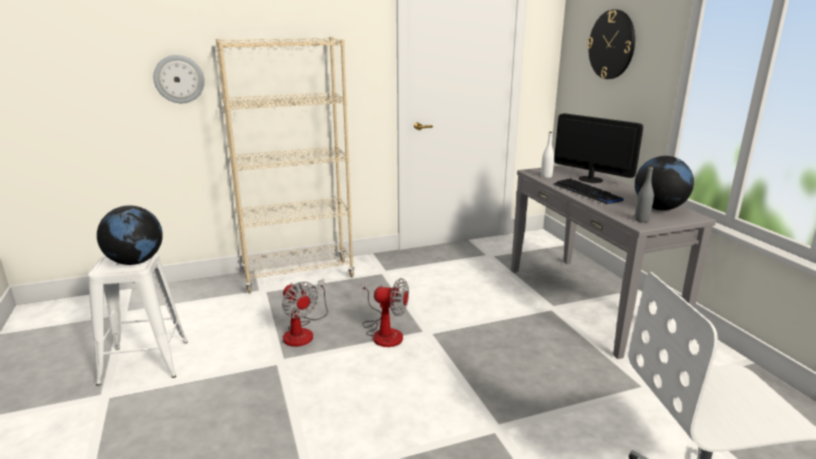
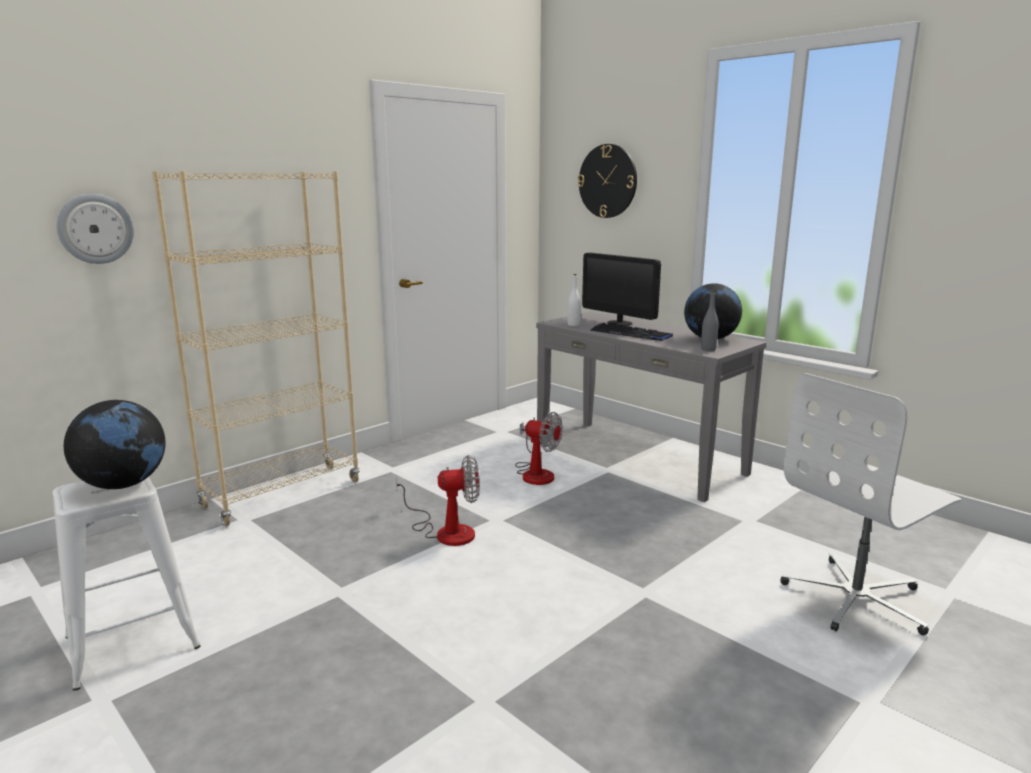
camera: 25 degrees left, 5 degrees down
(303, 332) = (342, 553): fan -> fan (535, 473)
(590, 179) = (619, 323): monitor -> monitor turned 150 degrees counterclockwise

